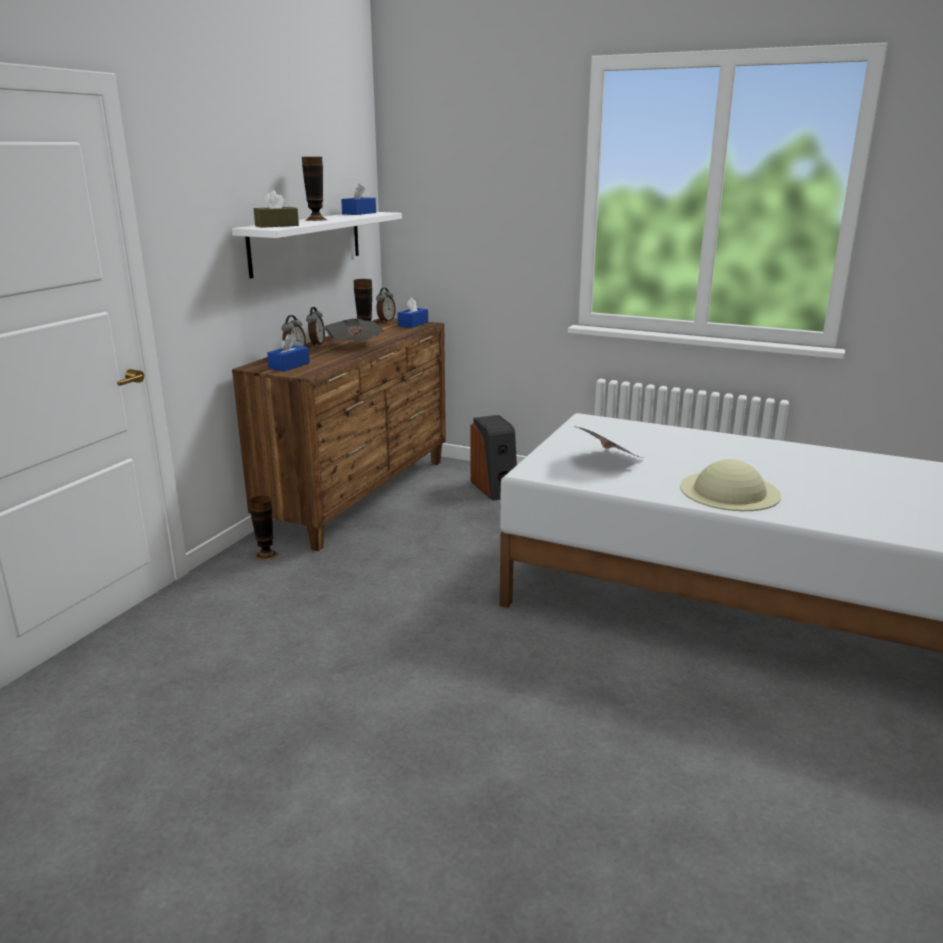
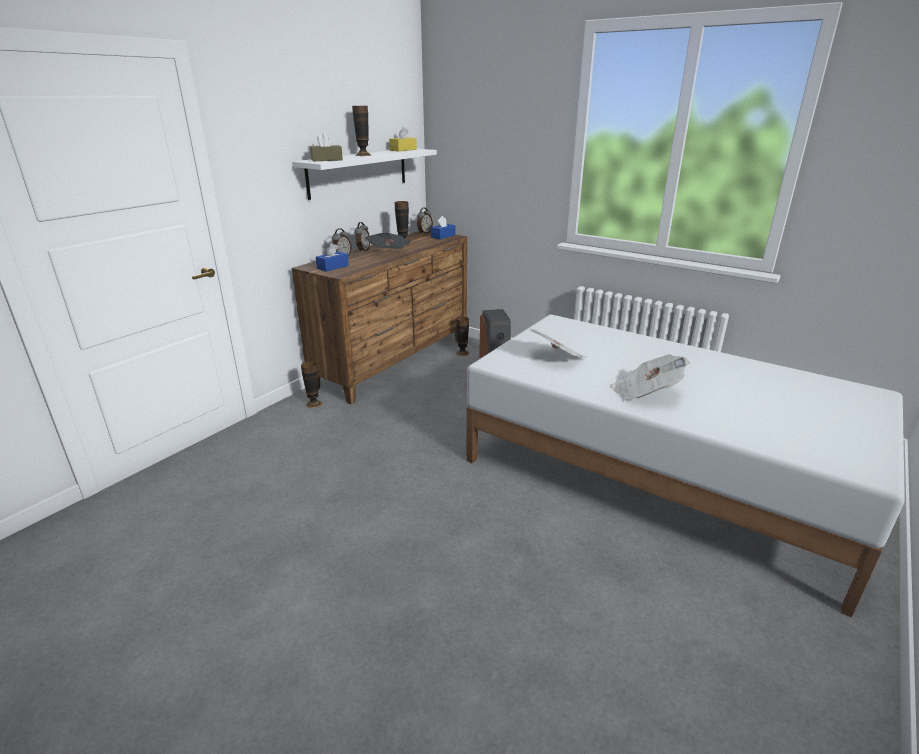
camera: 10 degrees right, 5 degrees up
(359, 213) = (403, 150): blue tissue box -> yellow tissue box
(446, 477) = (462, 353): none -> vase
(729, 491) = (645, 393): beige hat -> newspaper

